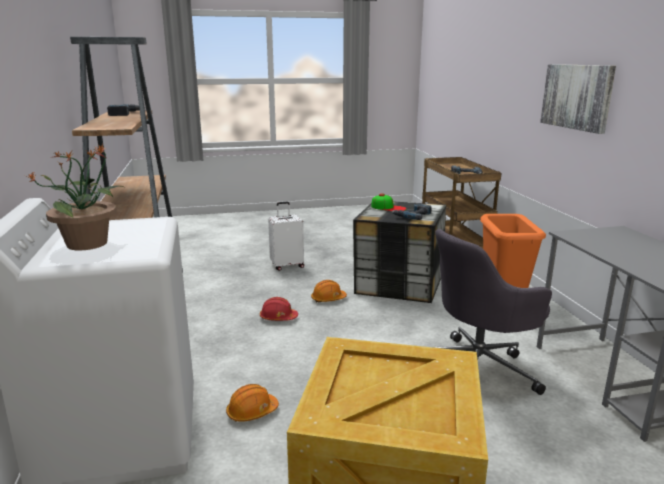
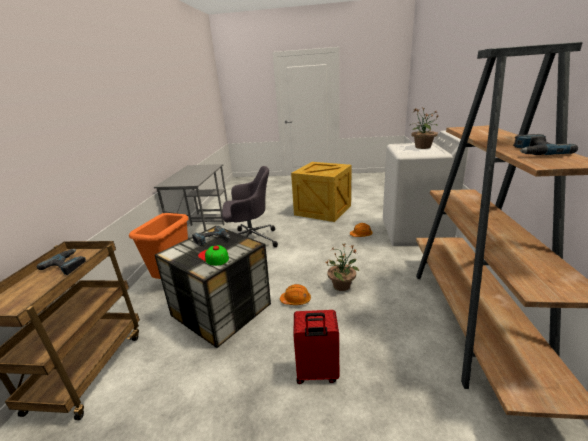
camera: 160 degrees left, 5 degrees up
(278, 317) = (342, 285): red hard hat -> potted plant
(287, 265) = (317, 373): white suitcase -> red suitcase
(577, 96) = (93, 130): picture -> none

